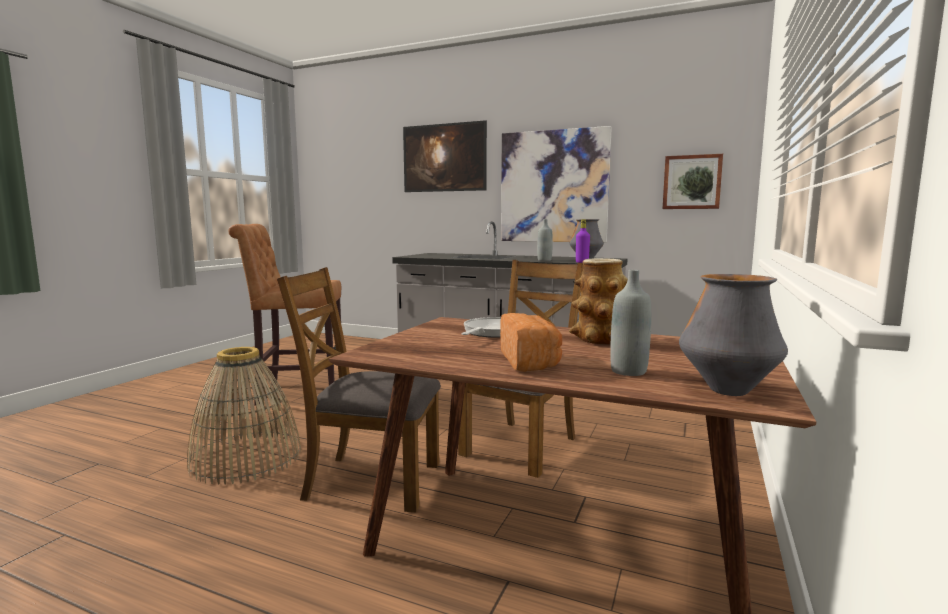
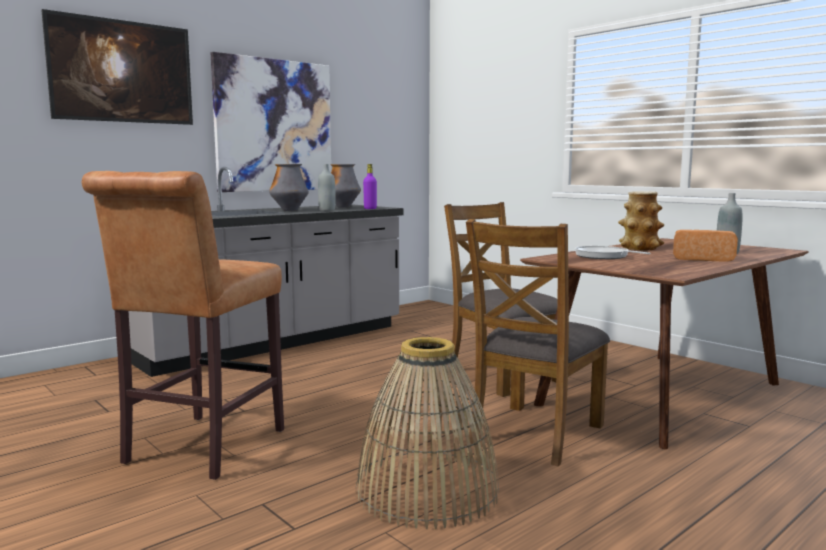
camera: 65 degrees left, 0 degrees up
(692, 182) = (390, 130): picture -> none
(727, 391) = (765, 250): vase -> vase (289, 210)

